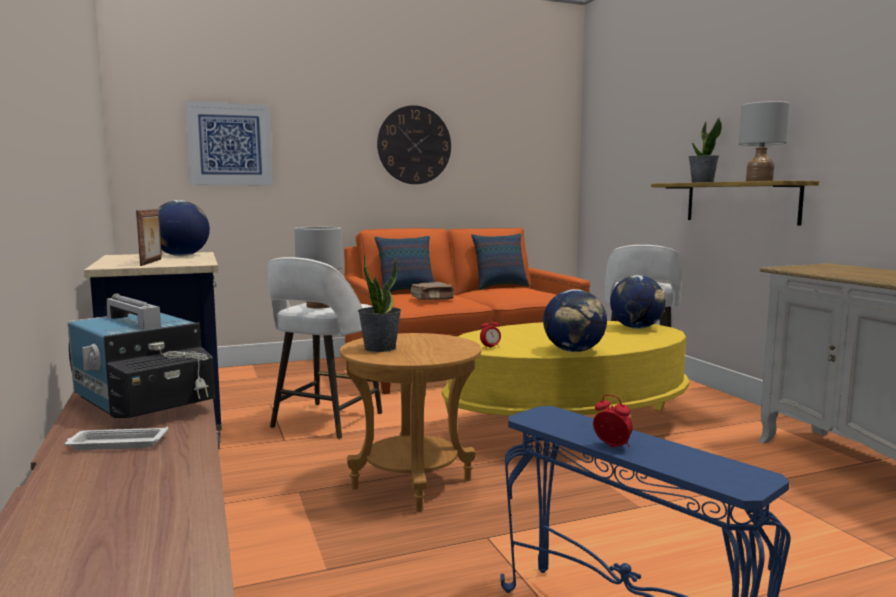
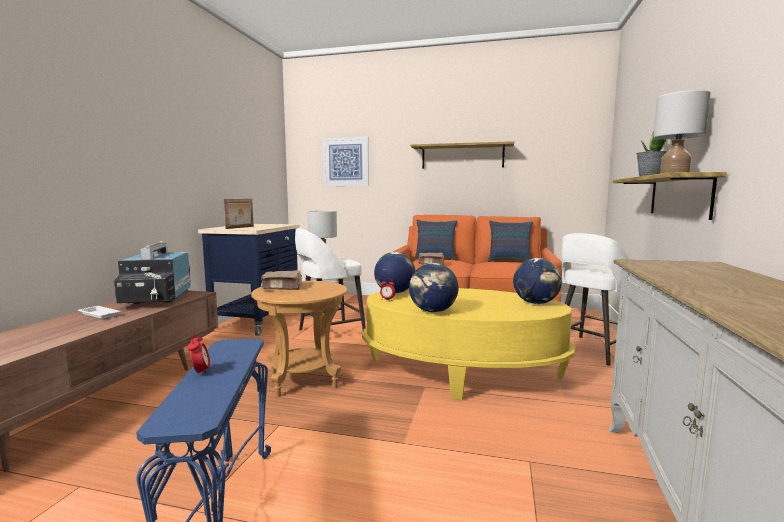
camera: 35 degrees right, 0 degrees up
(181, 256) = (272, 225): globe -> globe (394, 292)
(380, 348) = (283, 288): potted plant -> brown book
(414, 145) = (462, 156): wall clock -> shelf

